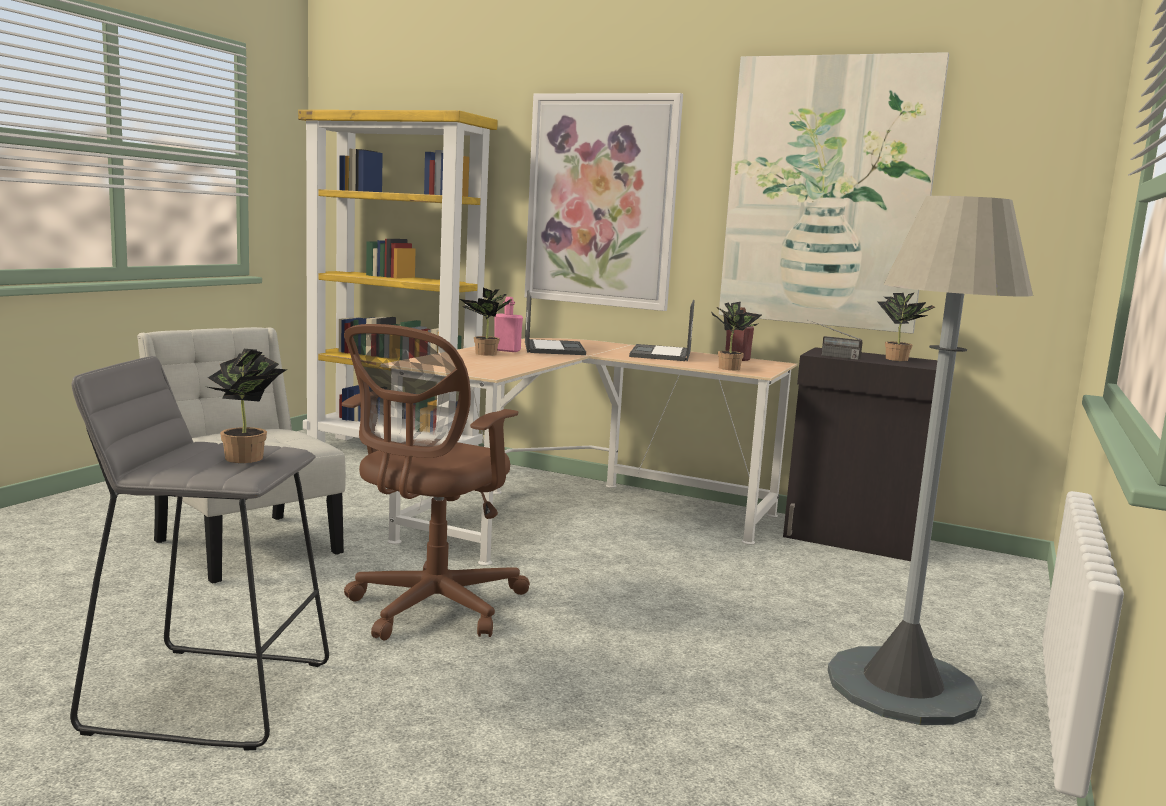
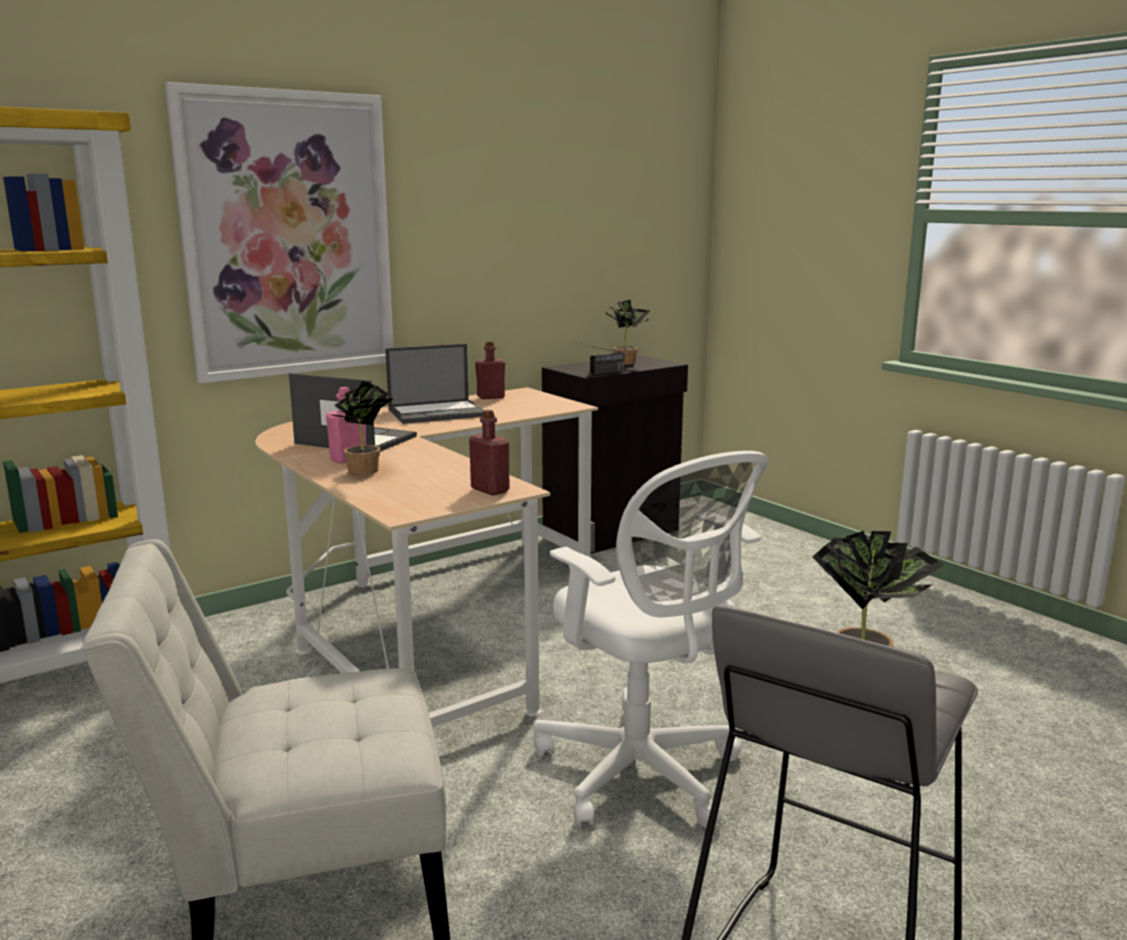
camera: 60 degrees left, 5 degrees up
(430, 608) = (643, 775): brown office chair -> white office chair
(480, 371) = (490, 490): none -> red bottle
(661, 354) = (438, 412): laptop -> laptop turned 60 degrees counterclockwise
(730, 368) = (540, 408): potted plant -> none
(826, 193) = (531, 210): picture -> none
(902, 686) = (888, 610): grey floor lamp -> none

